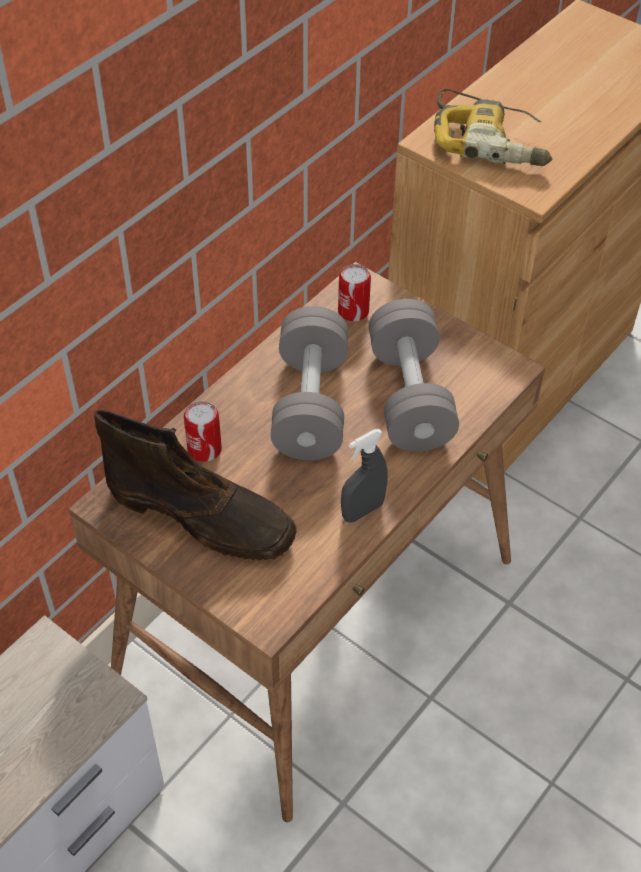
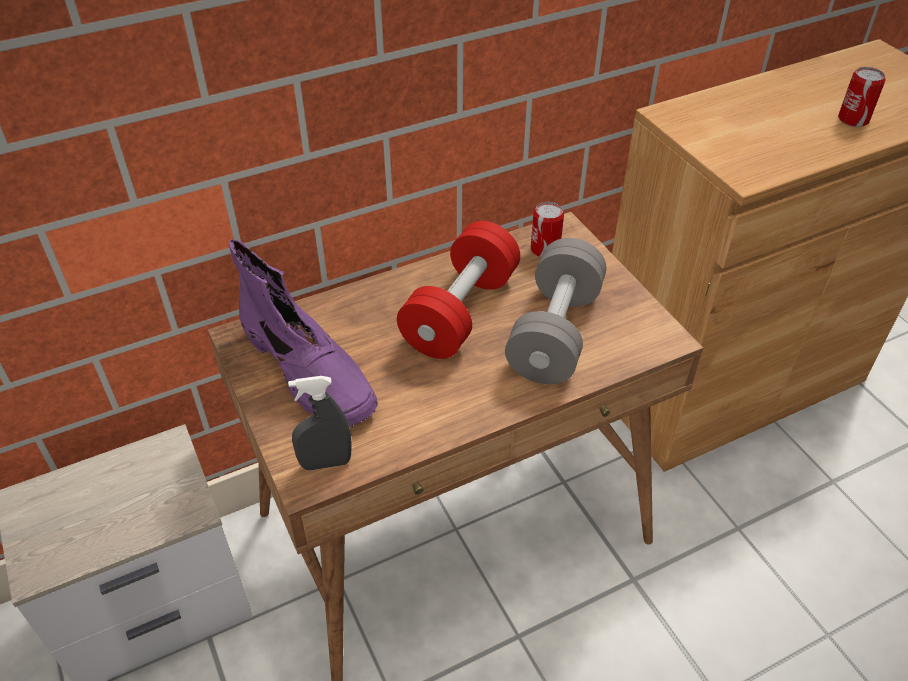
camera: 25 degrees right, 5 degrees down
(202, 516) = (309, 371): brown boot -> purple boot
(204, 449) = (346, 319): can -> can (853, 119)
(310, 404) = (460, 312): grey dumbbell -> red dumbbell
(362, 511) = (451, 416): grey spray bottle -> grey spray bottle (326, 463)
(491, 141) = (726, 127): power drill -> none

